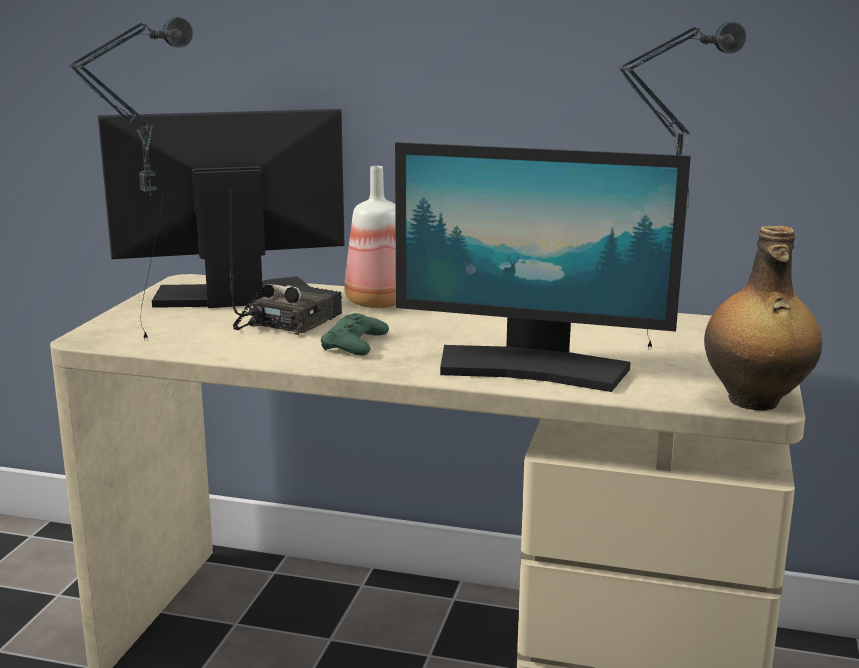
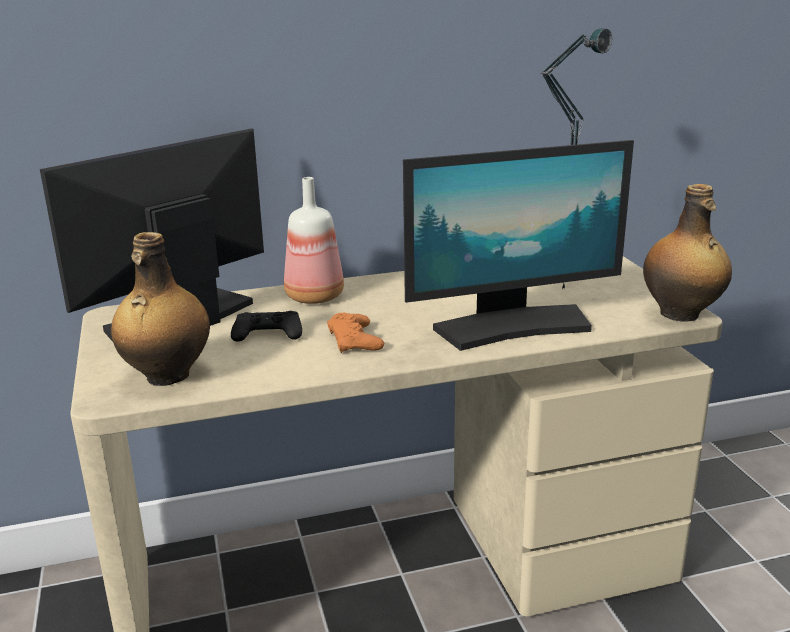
camera: 30 degrees left, 5 degrees up
(155, 333) = (166, 376): table lamp -> bottle
(287, 322) = (268, 333): radio -> black game controller
(355, 343) = (355, 340): green game controller -> orange game controller

